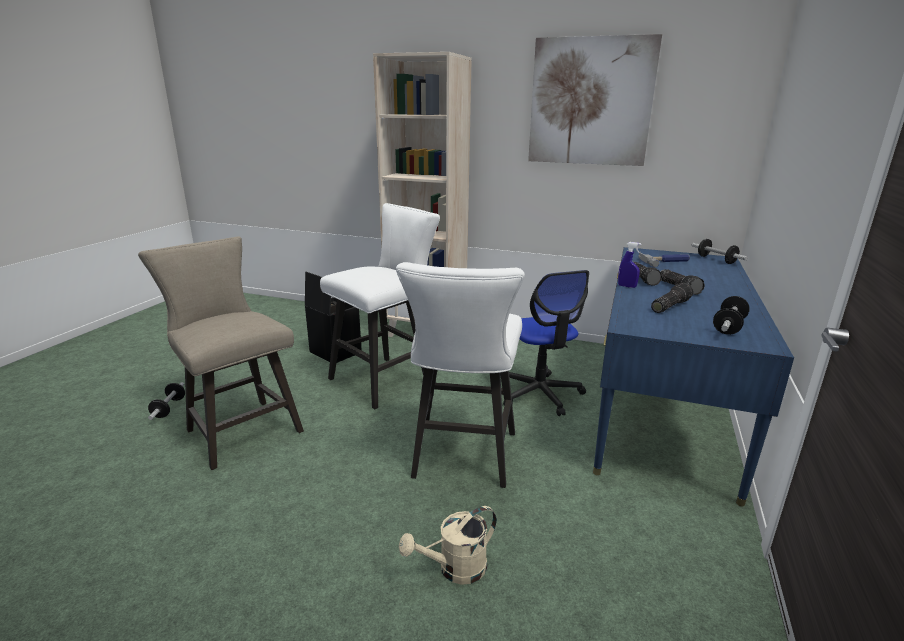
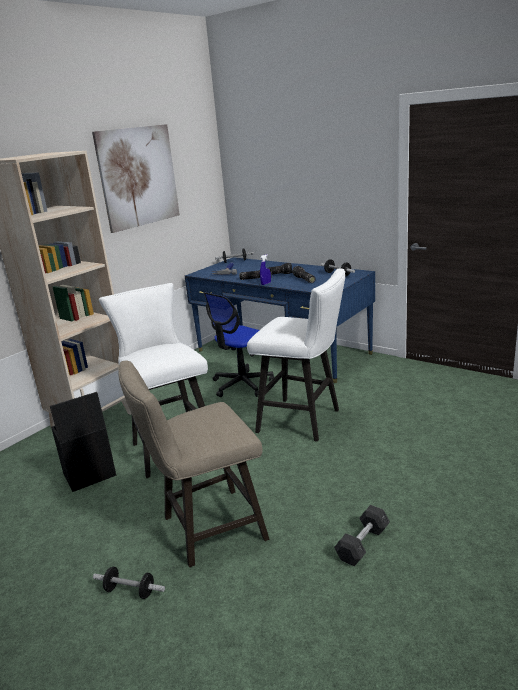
camera: 70 degrees left, 0 degrees up
(179, 547) = (362, 544): none -> grey dumbbell
(455, 569) = (401, 432): beige watering can -> none
(540, 394) = (242, 384): office chair -> office chair turned 135 degrees clockwise

